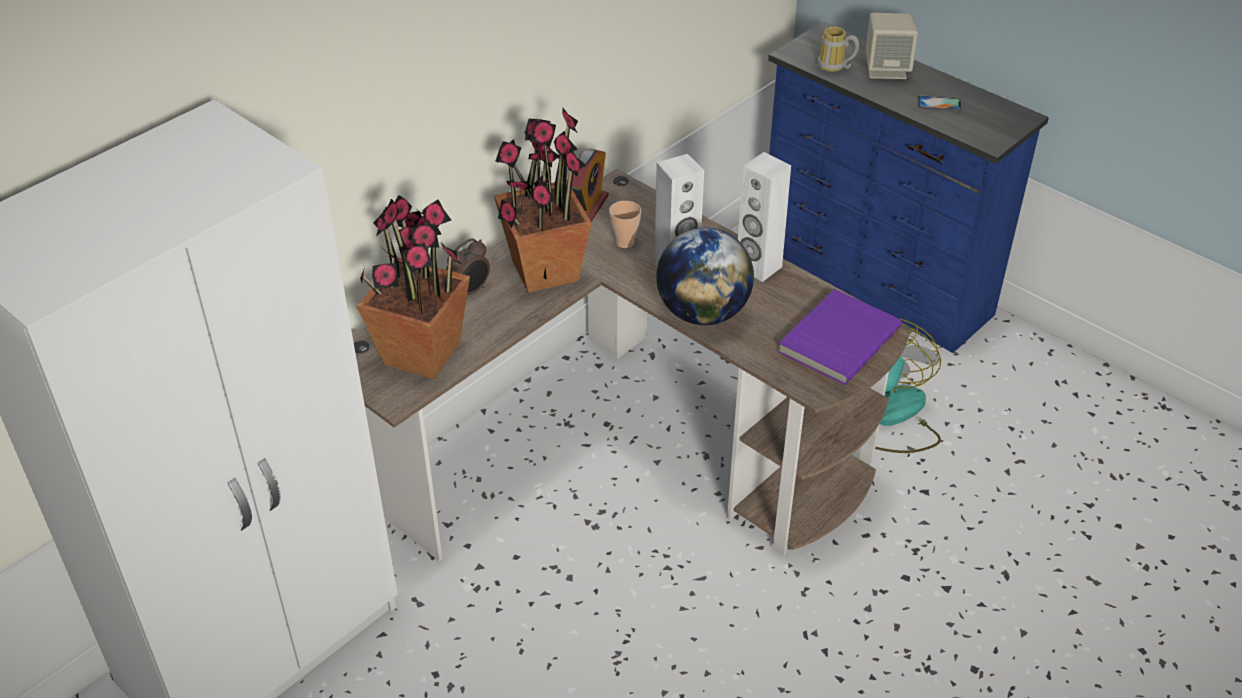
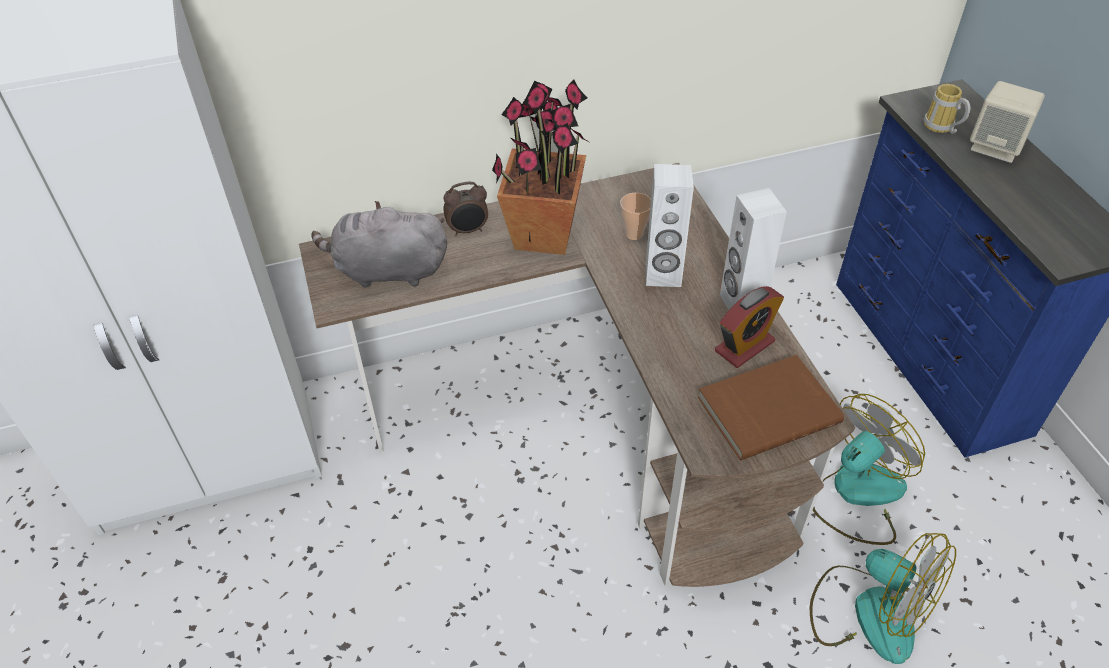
camera: 30 degrees right, 5 degrees up
(422, 353) = (387, 271): potted plant -> grey plush toy
(587, 206) = (626, 189): alarm clock -> alarm clock (744, 346)
(703, 313) = (654, 329): globe -> none
(837, 339) = (767, 408): purple book -> brown book
(939, 104) = (1030, 200): phone -> none
(955, 501) = (869, 611): none -> fan

